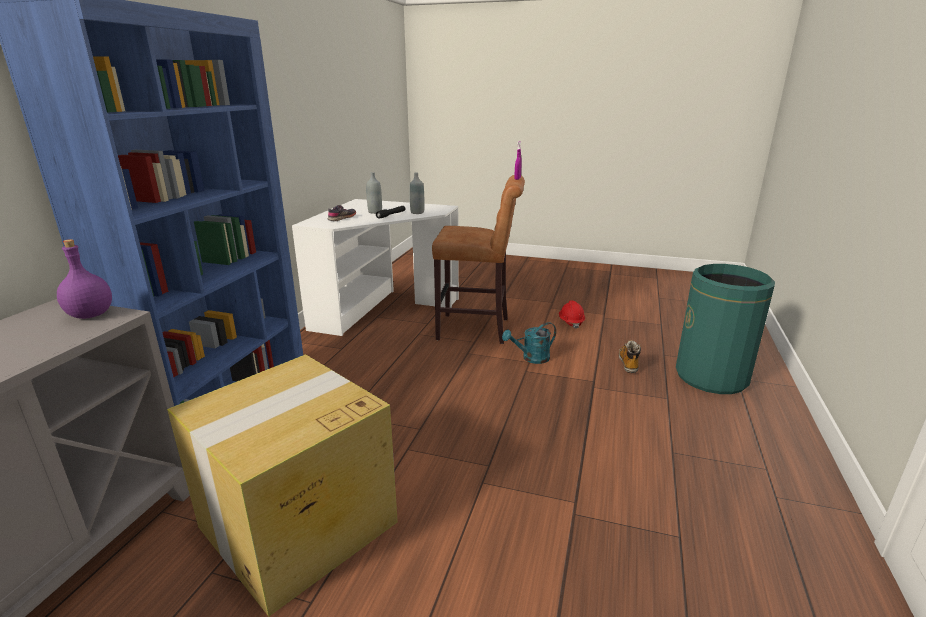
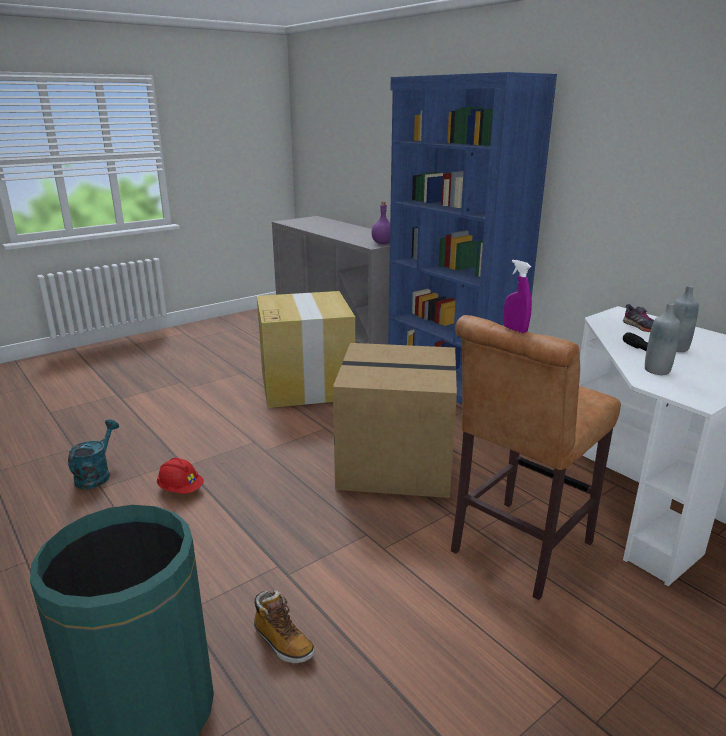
camera: 125 degrees right, 0 degrees up
(428, 389) = (397, 462): none -> cardboard box
(531, 358) = (390, 555): turquoise watering can -> turquoise watering can (96, 475)
(571, 322) = (471, 678): red hard hat -> red hard hat (181, 489)

